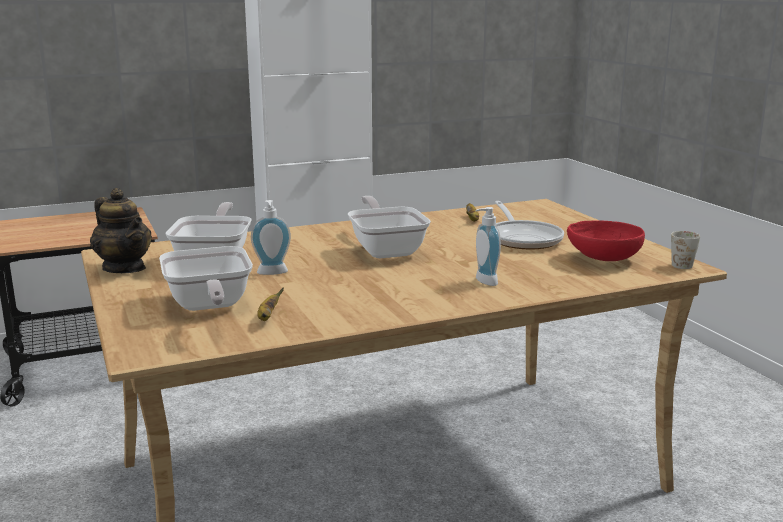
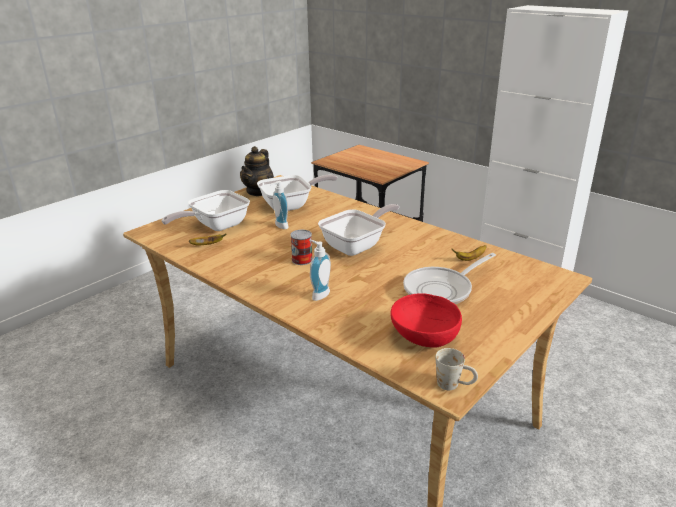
camera: 65 degrees right, 10 degrees up
(388, 276) = (302, 260): none -> can

